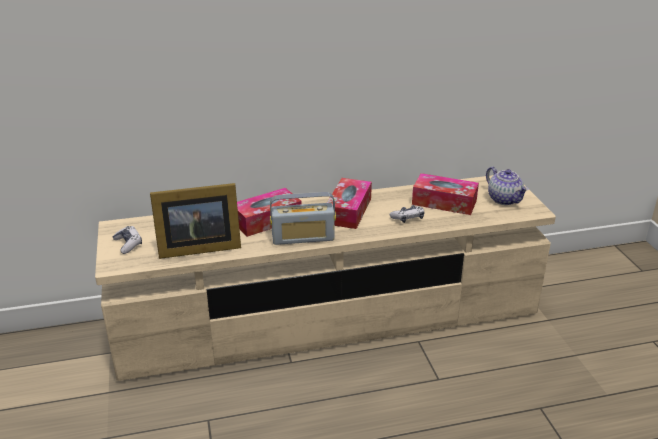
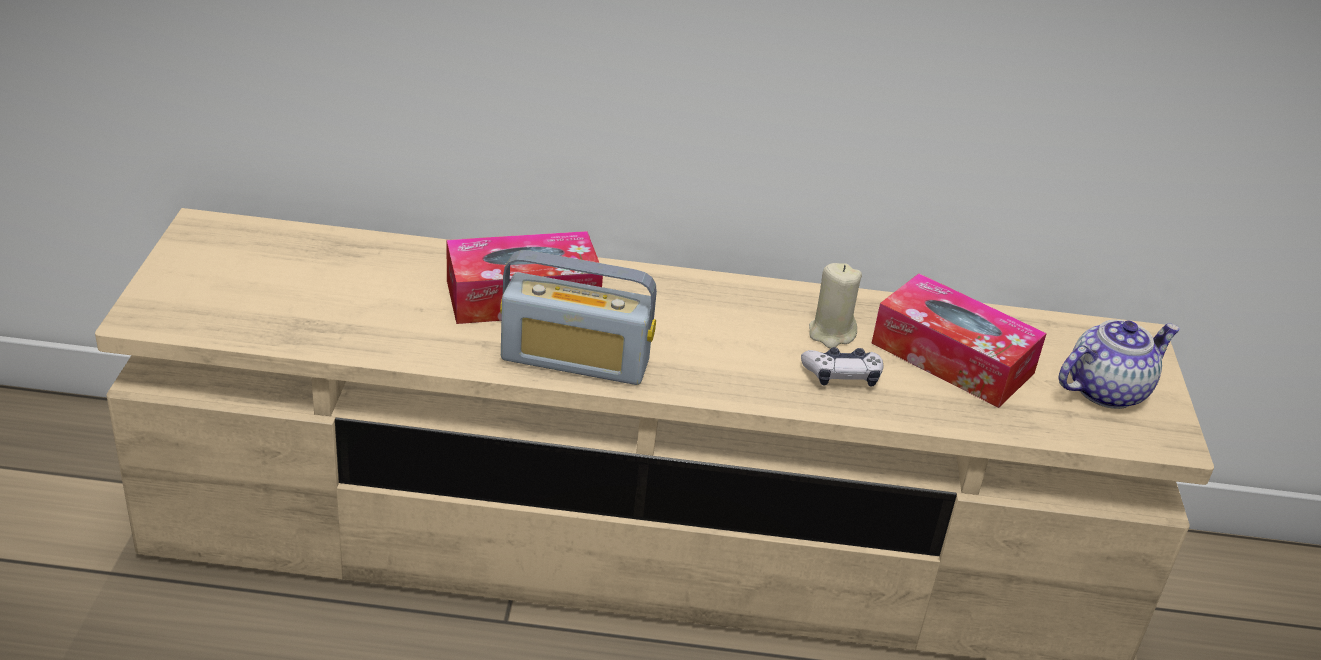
camera: 15 degrees right, 5 degrees up
(128, 244) = (205, 275): game controller -> none
(196, 247) = (336, 321): picture frame -> none
(348, 211) = (715, 322): tissue box -> none
(395, 204) = (831, 333): none -> beige candle
(504, 199) = (1106, 389): teapot -> teapot turned 105 degrees counterclockwise

